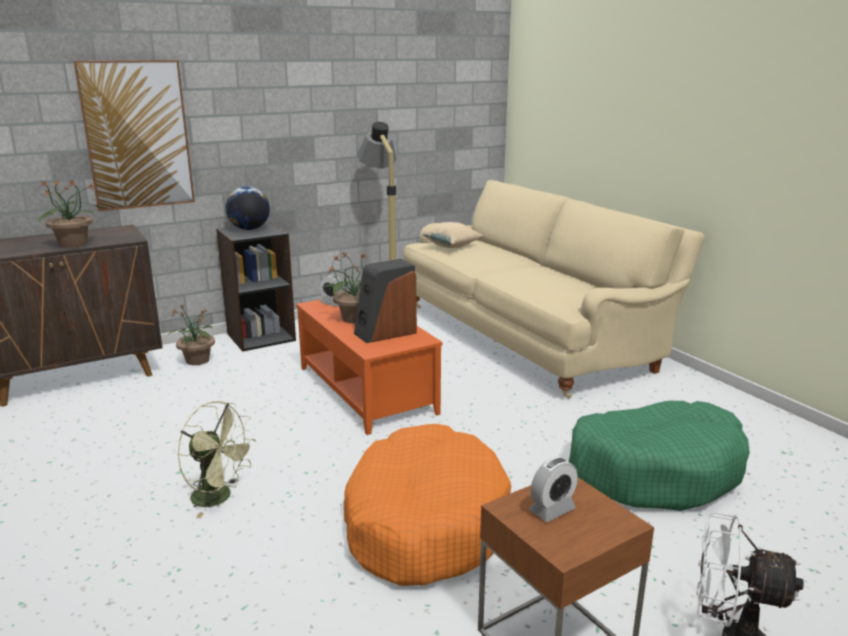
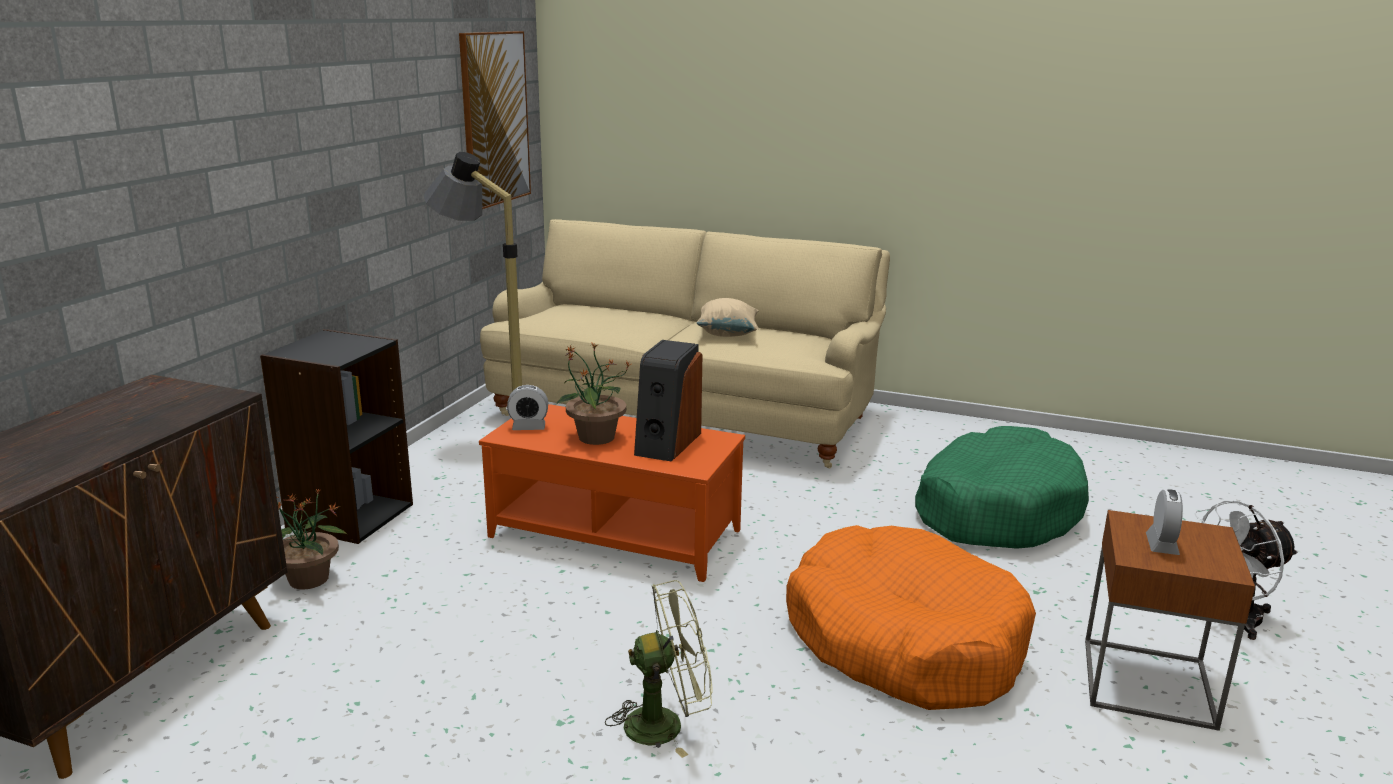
camera: 40 degrees left, 0 degrees up
(74, 244) = (140, 428): potted plant -> none
(137, 135) = (139, 212): picture -> picture (494, 119)
(249, 229) = (320, 345): globe -> none
(452, 247) = (563, 318): beige pillow -> beige pillow (727, 334)

